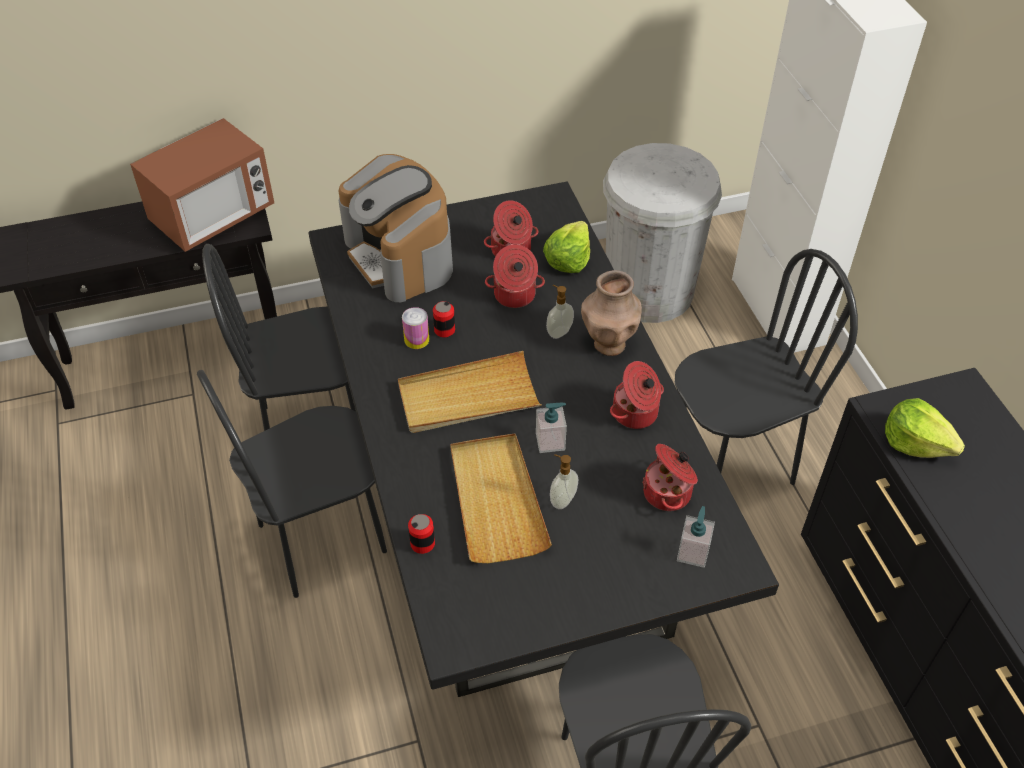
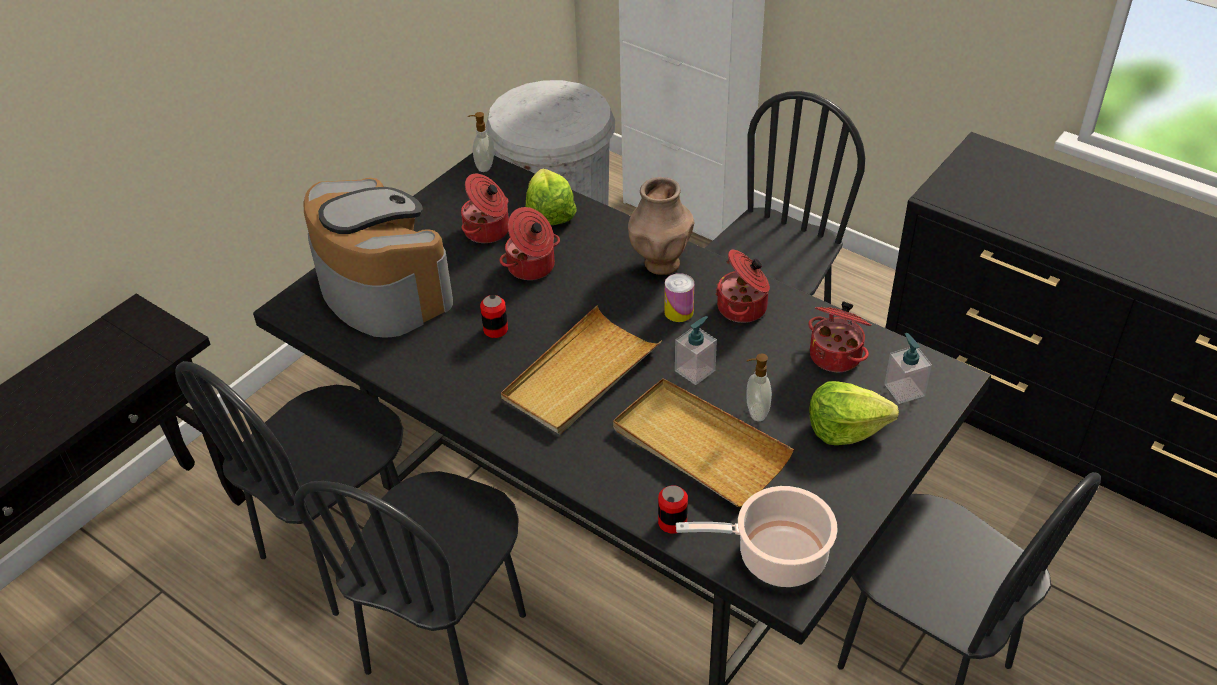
camera: 35 degrees left, 5 degrees down
(213, 216) = (119, 352): microwave -> none
(401, 257) = (381, 288): coffee machine -> coffee machine turned 150 degrees counterclockwise
(416, 340) = (476, 352): can -> can (678, 312)
(466, 614) = (776, 556): none -> cooking pot
(558, 332) = (605, 277): soap dispenser -> soap dispenser (484, 166)
(915, 443) = (989, 207): lettuce -> lettuce (845, 428)

